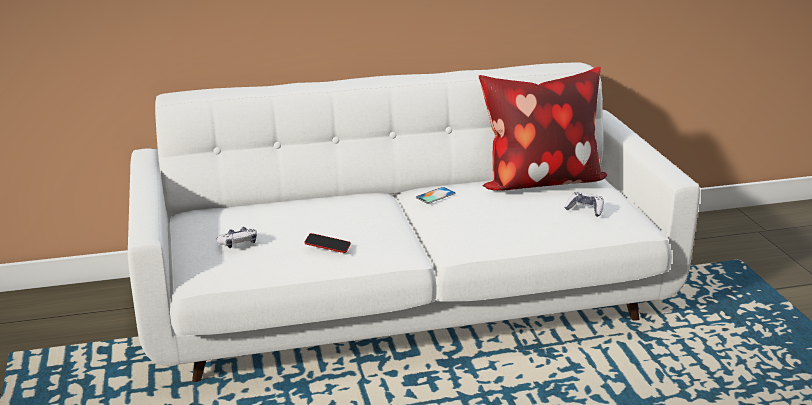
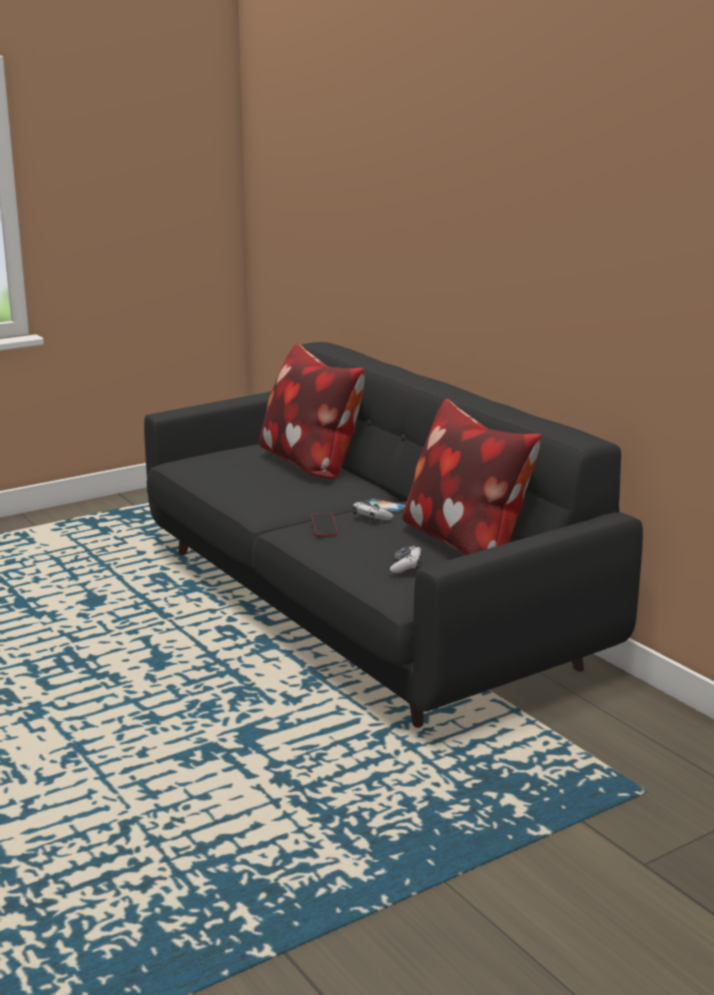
camera: 70 degrees right, 5 degrees down
(238, 243) = (226, 459): game controller -> game controller (371, 517)
(292, 207) = (311, 464): none -> pillow
(327, 246) = (241, 484): phone -> phone (324, 527)
(406, 303) = (359, 607): white sofa -> black sofa

